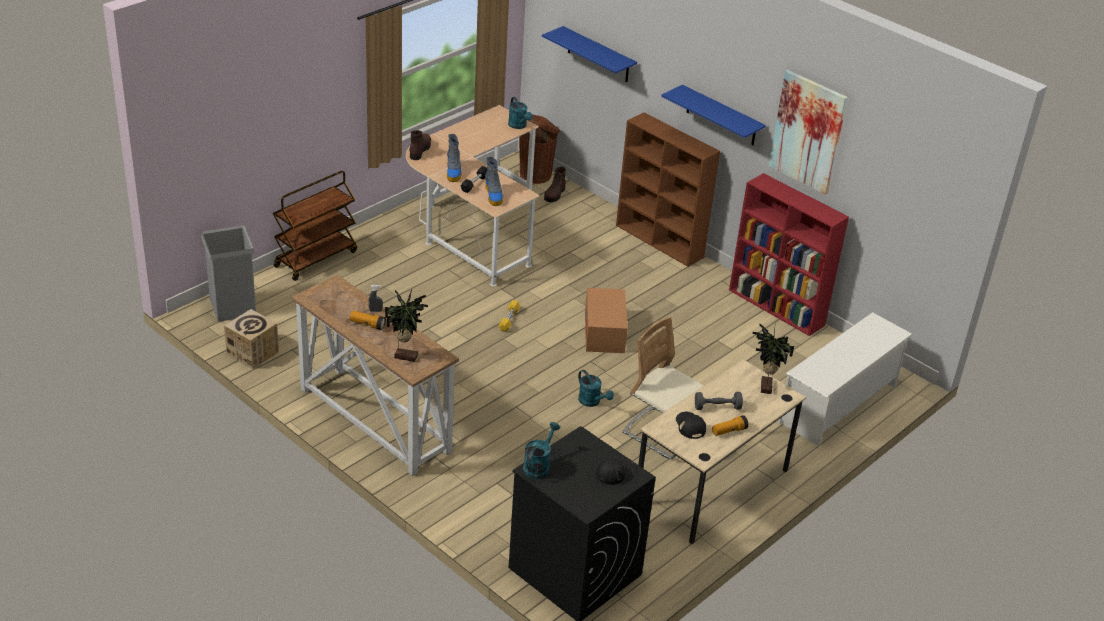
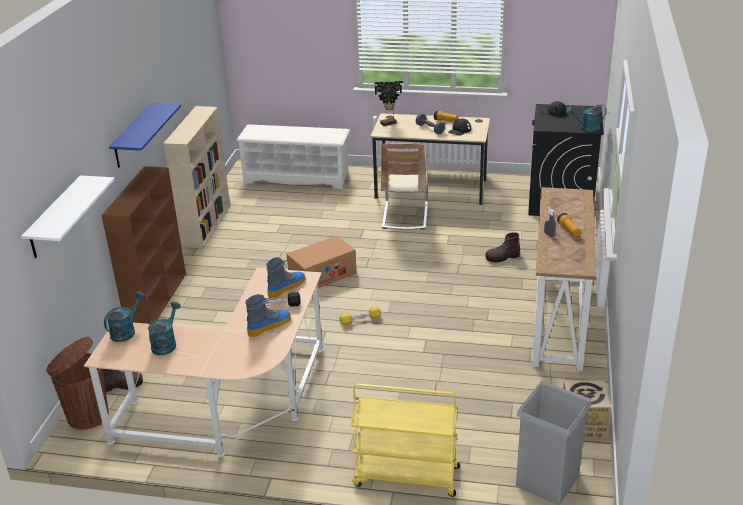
camera: 120 degrees left, 5 degrees down
(316, 258) = (405, 476): brown cart -> yellow cart
(406, 356) = (572, 203): potted plant -> none
(419, 150) = (248, 365): brown boot -> brown boot (502, 257)
(592, 402) = (410, 249): turquoise watering can -> turquoise watering can (166, 344)
(598, 55) = (55, 218): blue shelf -> white shelf
(777, 308) = (206, 224): red bookcase -> beige bookcase
(808, 132) = (165, 74): picture -> none

